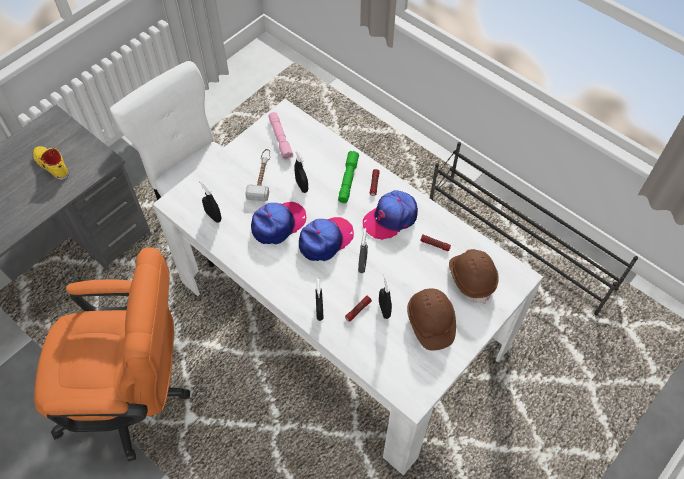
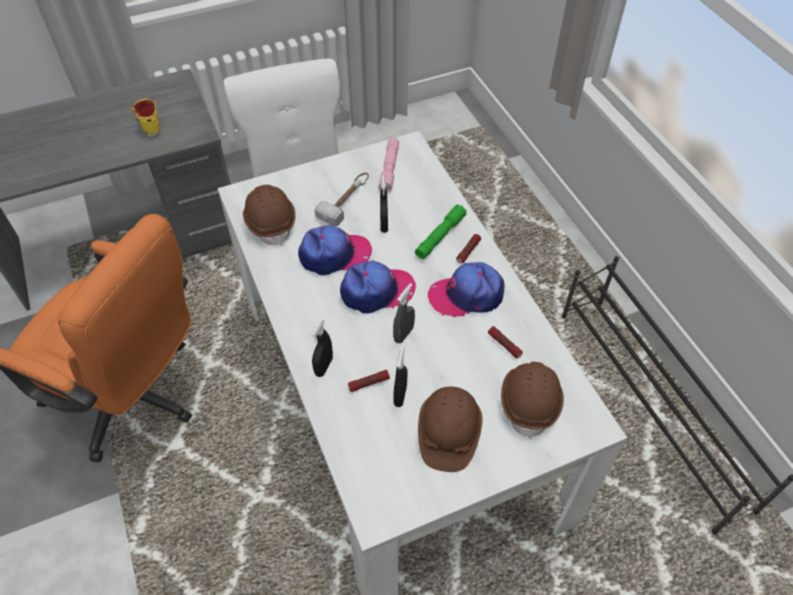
camera: 25 degrees right, 5 degrees down
(213, 216) = (270, 222): black spray bottle -> brown hard hat

